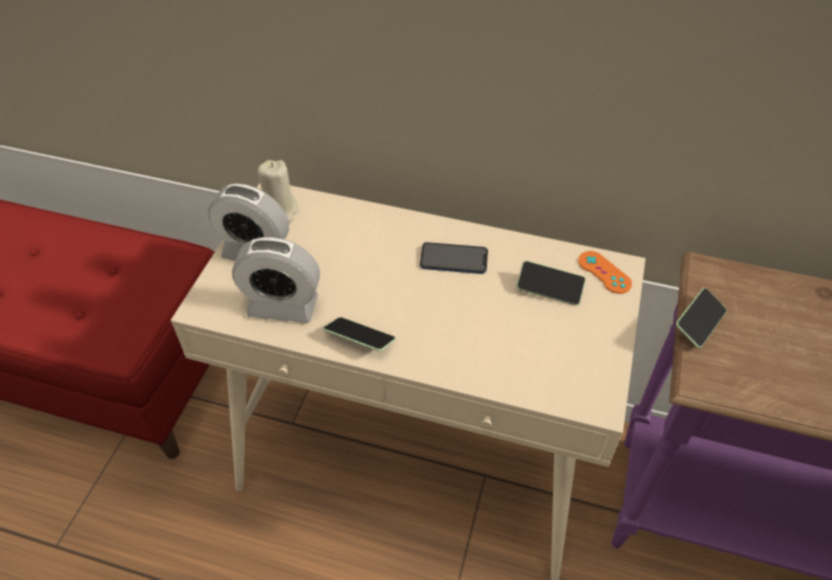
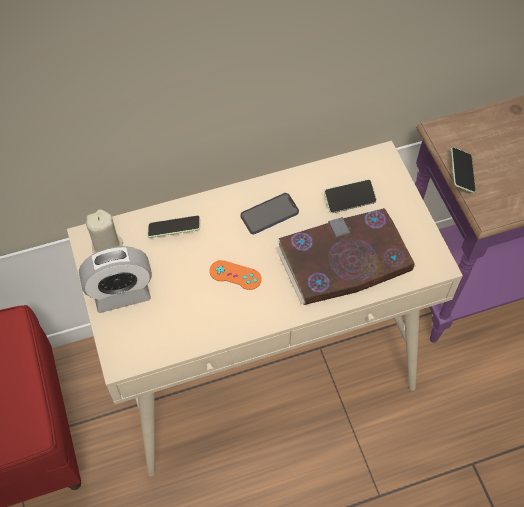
camera: 35 degrees left, 10 degrees up
(283, 306) = (180, 322): alarm clock -> none
(359, 340) = (256, 314): phone -> phone (174, 230)
(495, 341) = (344, 260): none -> book
(604, 272) = (374, 167): orange game controller -> orange game controller (235, 275)

